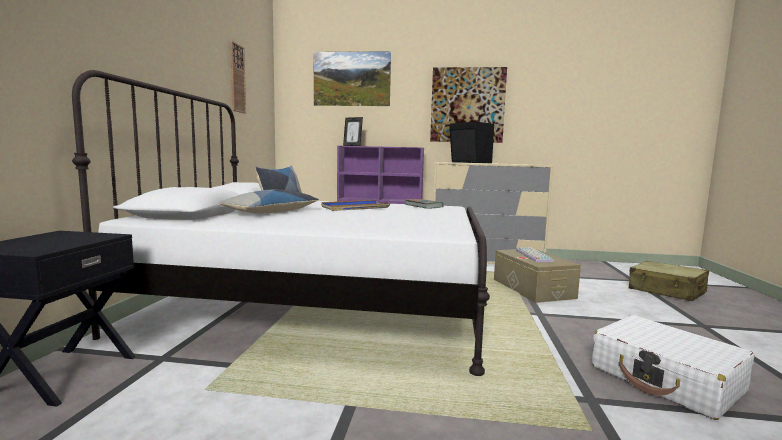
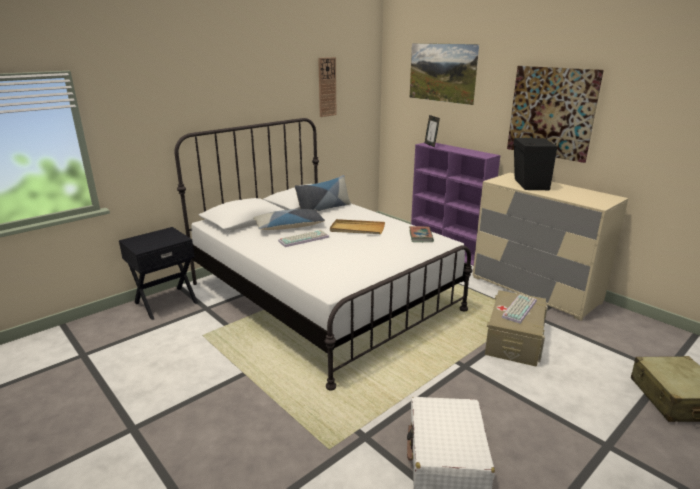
camera: 40 degrees right, 15 degrees up
(315, 215) = (304, 239): none -> keyboard
(355, 208) = (357, 229): blue tray -> beige tray

